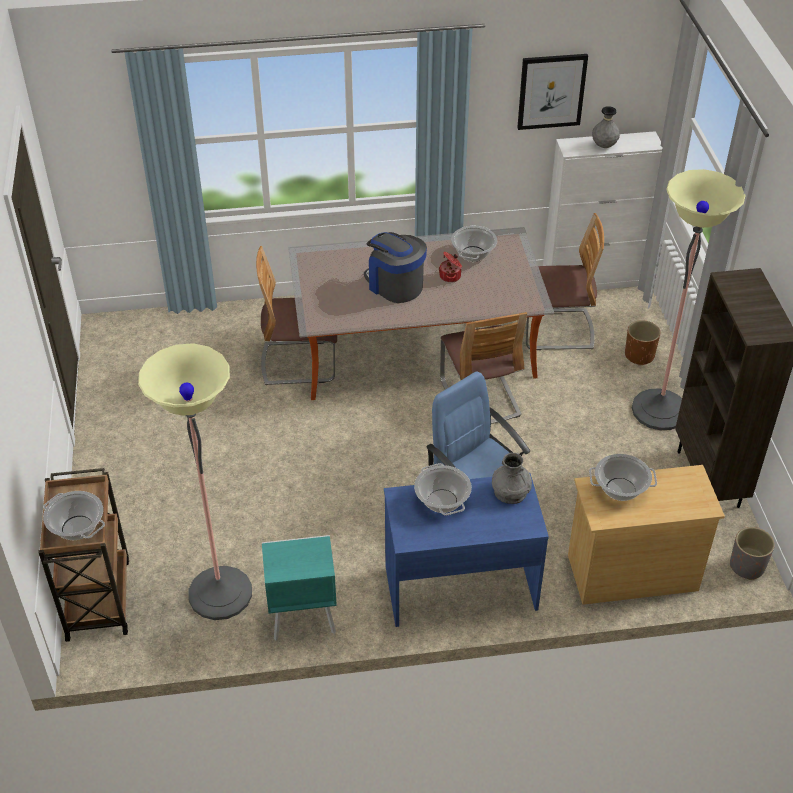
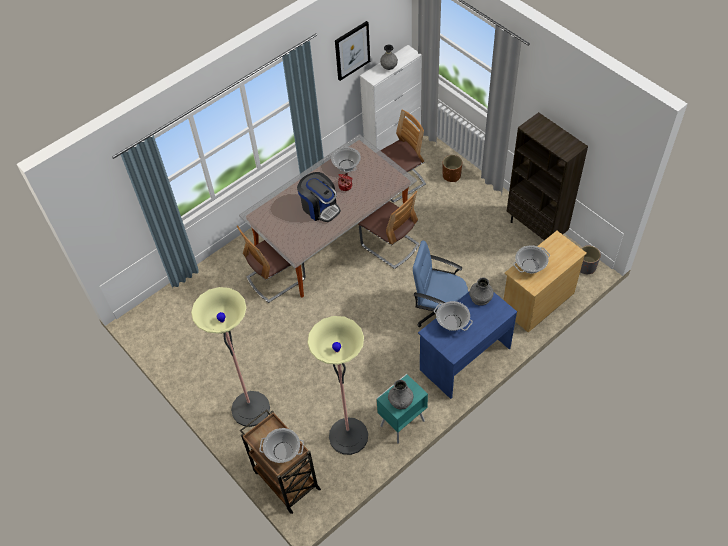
camera: 30 degrees left, 10 degrees up
(290, 563) = (400, 401): none -> grey vase
(394, 285) = (320, 207): coffee machine -> coffee machine turned 150 degrees counterclockwise
(659, 410) = (485, 203): floor lamp -> floor lamp (250, 409)

